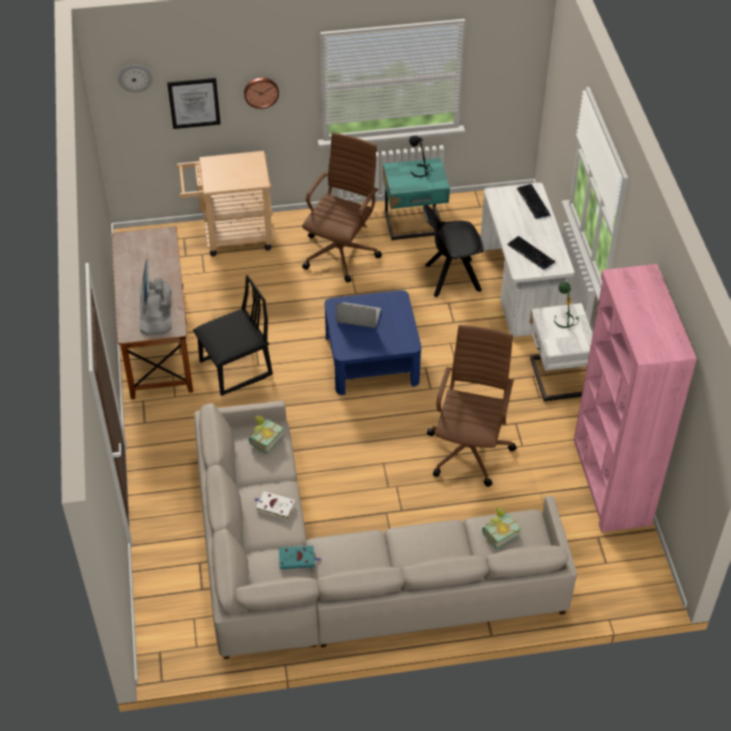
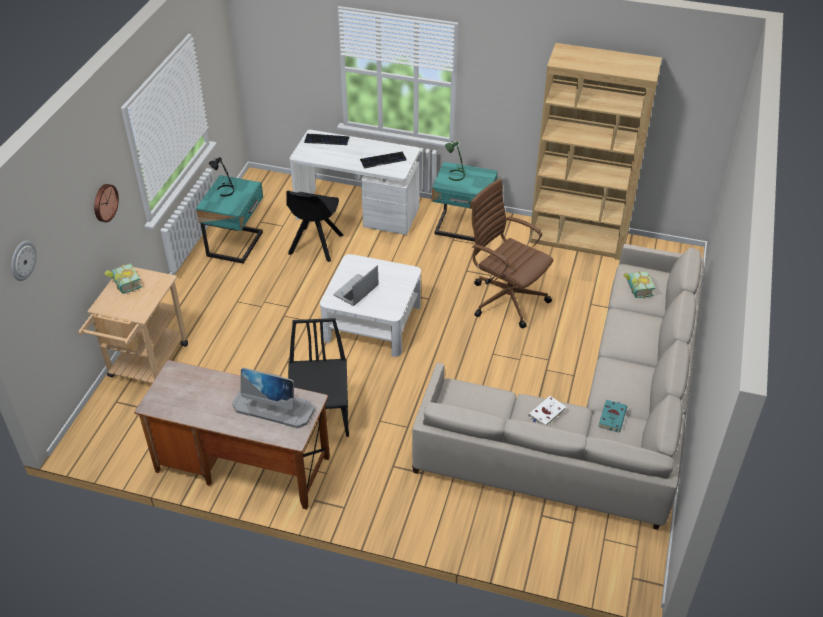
camera: 65 degrees left, 5 degrees down
(194, 103) = (67, 253): picture -> none
(264, 439) = (463, 397): book -> book (124, 285)
(341, 252) = (231, 298): brown office chair -> none
(371, 359) = (372, 322): blue coffee table -> white coffee table
(556, 378) = (462, 228): white nightstand -> turquoise nightstand
(610, 482) = (578, 239): pink bookcase -> brown bookcase

